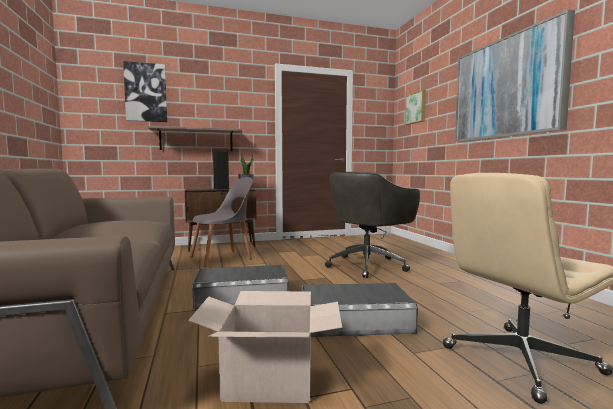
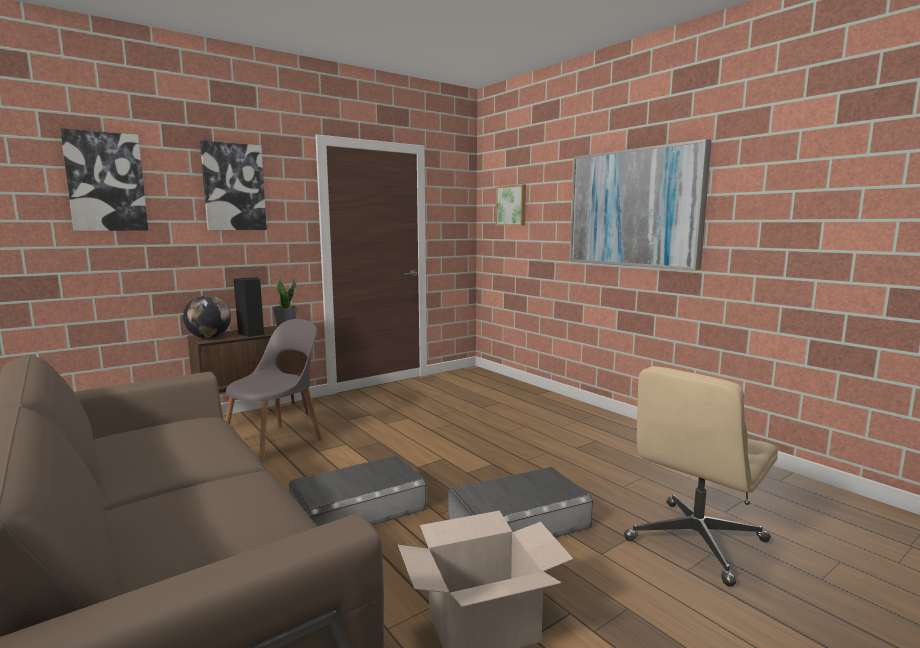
camera: 20 degrees left, 5 degrees up
(195, 189) = (209, 337): none -> globe
(196, 139) = (199, 256): shelf -> none
(220, 97) = (233, 187): none -> picture
(368, 265) = (482, 429): grey office chair -> none

